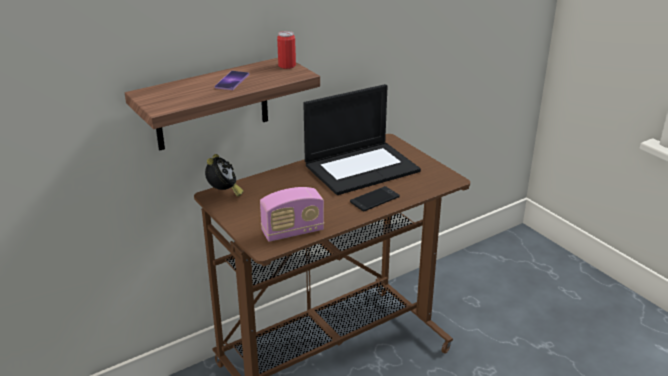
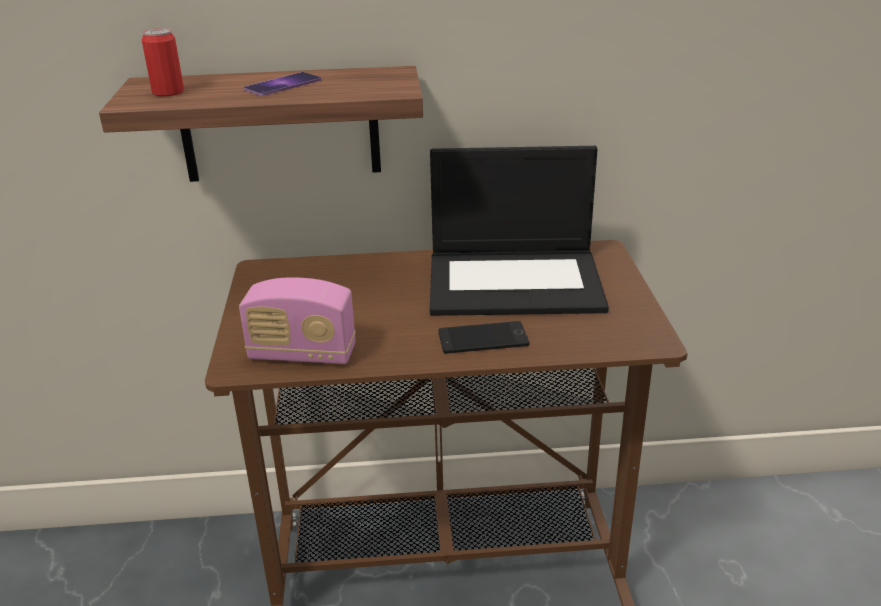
camera: 30 degrees right, 0 degrees up
(224, 193) = (278, 269): alarm clock -> none
(287, 66) = (393, 77): can -> can (168, 92)

